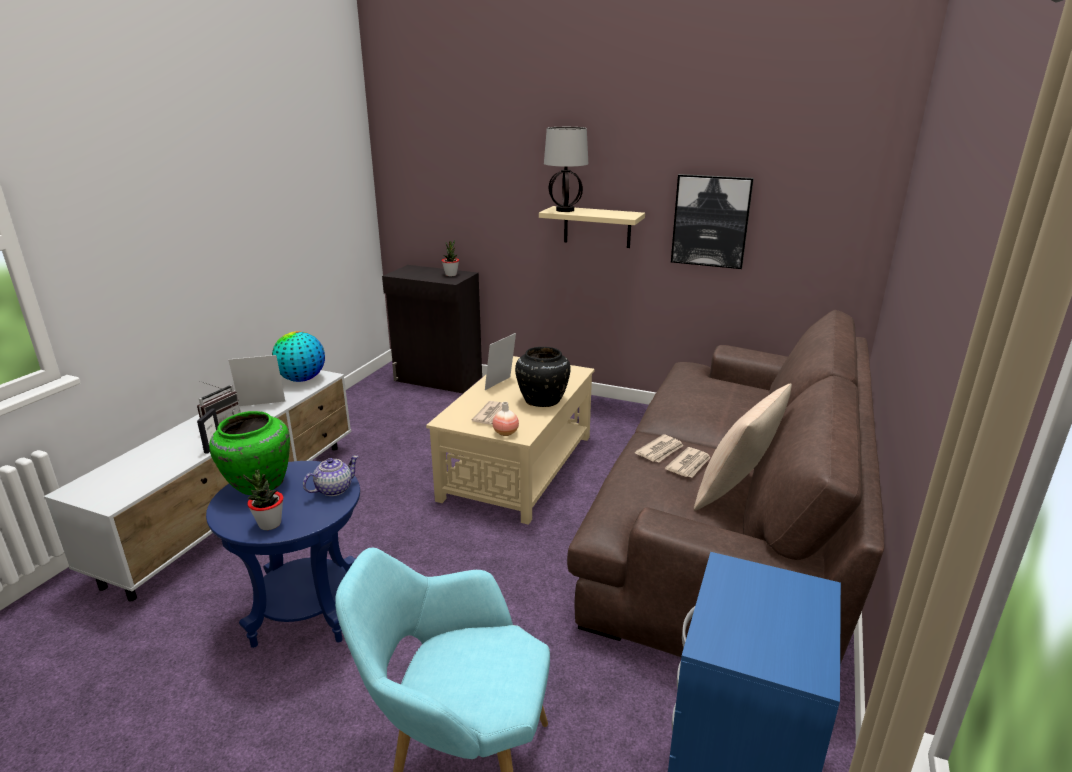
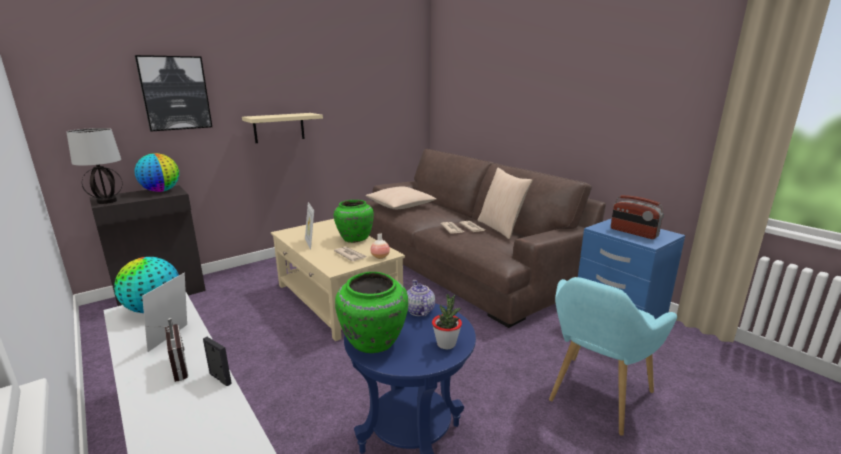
camera: 60 degrees left, 5 degrees down
(451, 275) = (161, 191): potted plant -> globe
(543, 401) = (355, 238): black vase -> green vase
(565, 210) = (263, 116): table lamp -> table lamp (107, 201)
(702, 389) = (401, 206): none -> beige pillow
(711, 221) = (350, 113): picture -> picture (175, 93)
(753, 616) = (633, 233): none -> radio

